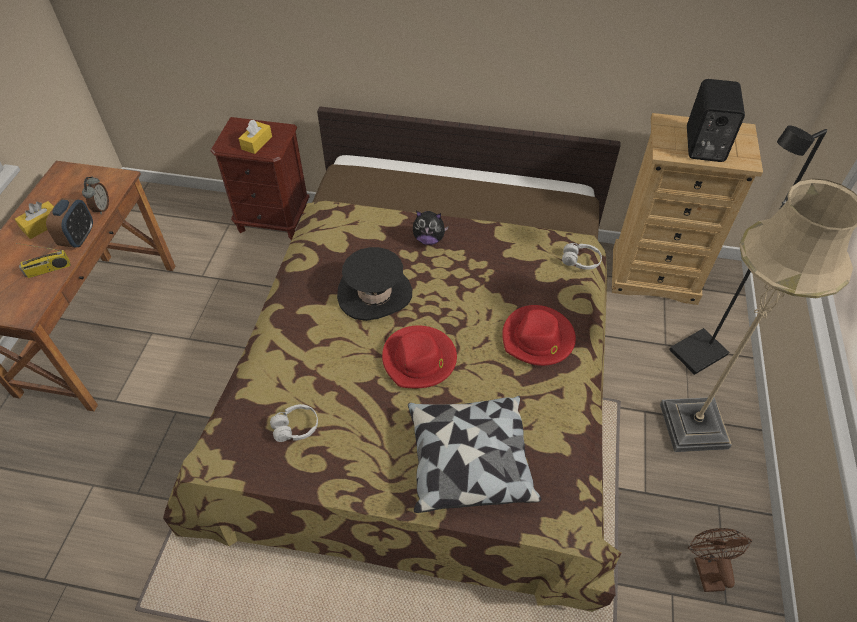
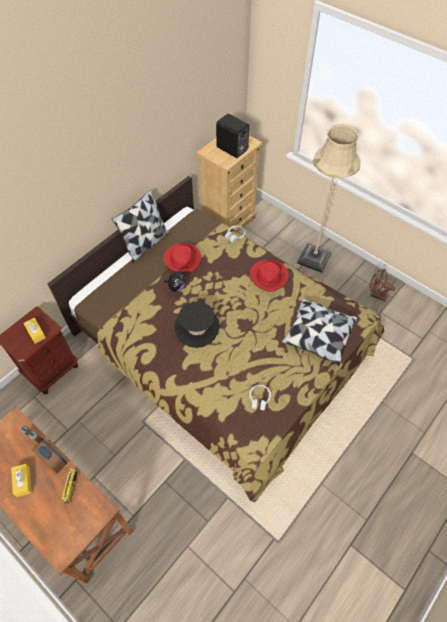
camera: 60 degrees left, 5 degrees up
(419, 359) = (251, 328): red hat -> red hat (183, 259)
(481, 176) = (146, 243): none -> pillow
(698, 354) = (281, 234): black floor lamp -> none

